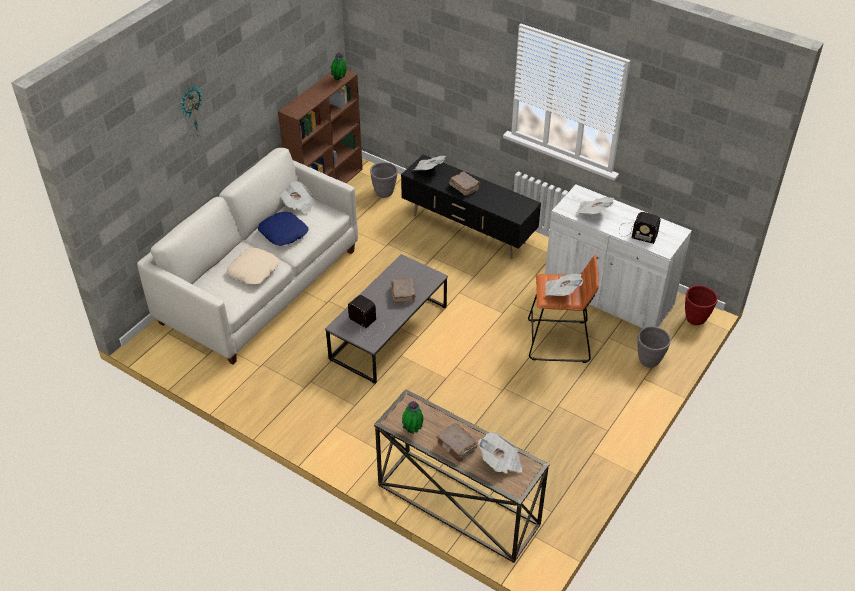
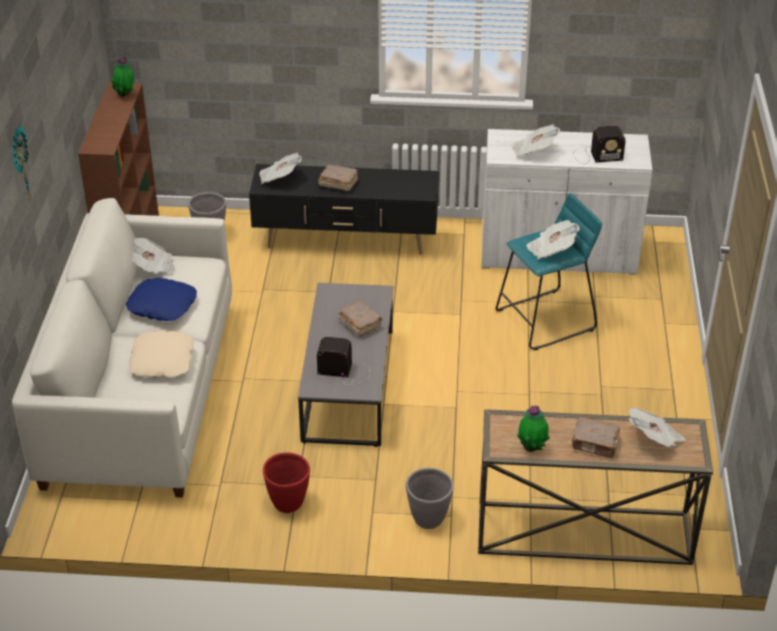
camera: 30 degrees left, 5 degrees down
(558, 341) = (545, 320): orange stool -> turquoise stool
(649, 361) = (655, 303): grey planter -> grey planter (428, 519)
(695, 319) = (666, 245): red planter -> red planter (288, 503)

